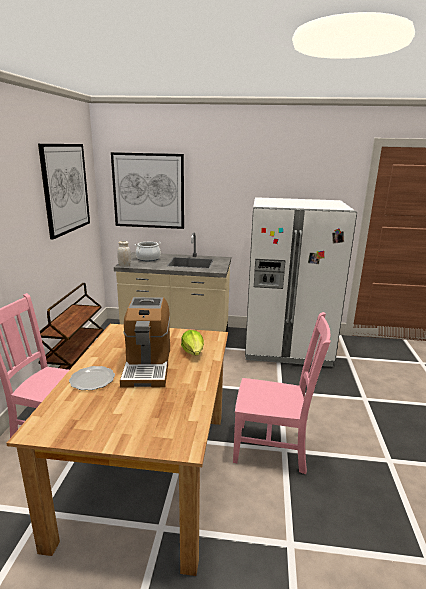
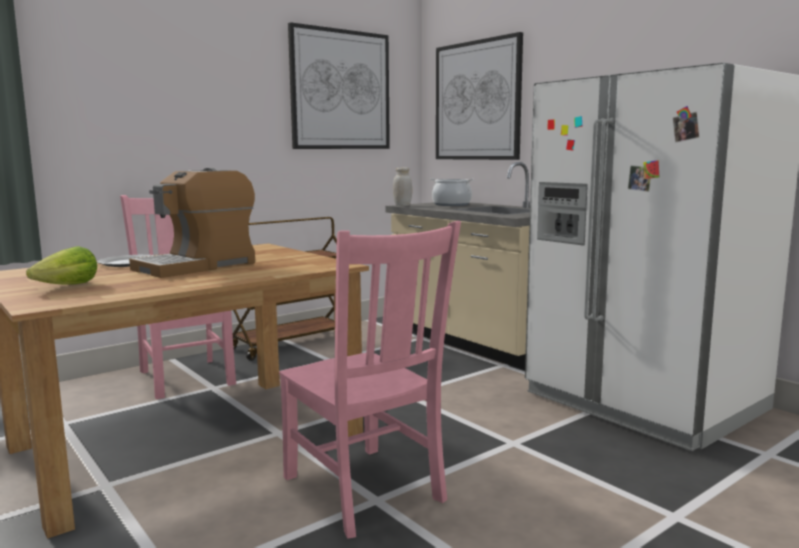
camera: 45 degrees right, 10 degrees down
(193, 352) = (271, 268): lettuce -> lettuce (68, 286)

